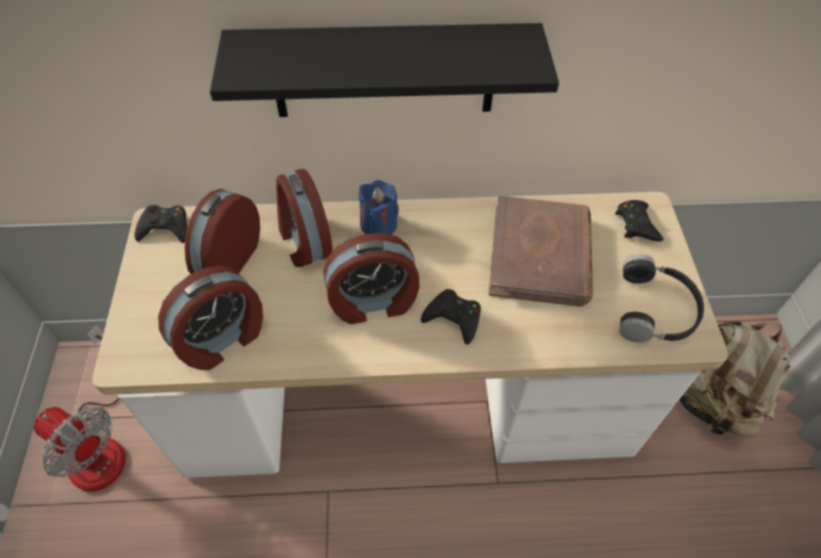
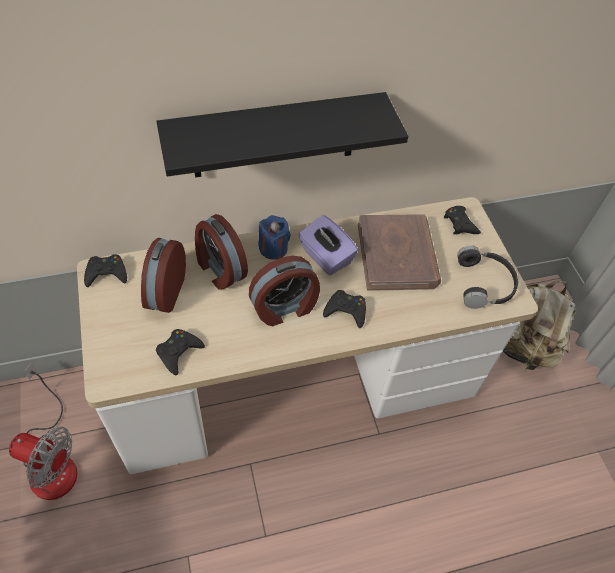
camera: 15 degrees left, 0 degrees up
(222, 340) = (178, 352): alarm clock -> black game controller
(443, 244) = (325, 257): none -> purple tissue box

